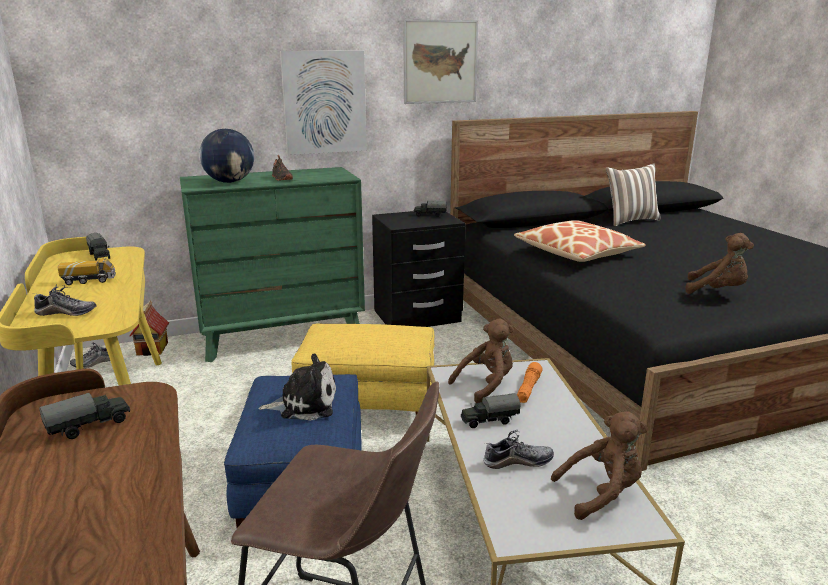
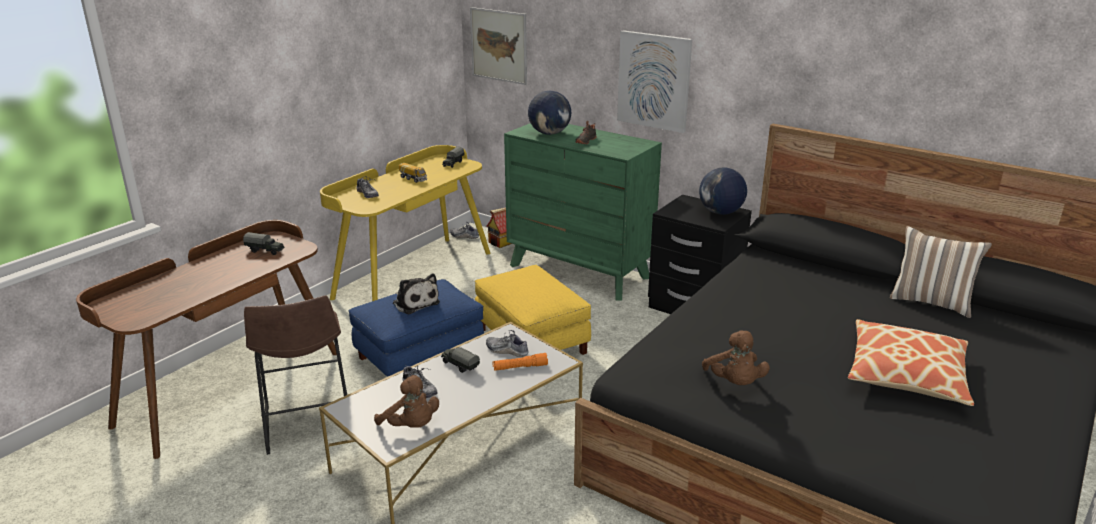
camera: 55 degrees right, 5 degrees up
(430, 215) = (721, 213): toy truck -> globe
(440, 62) = (770, 60): picture -> picture (499, 45)
(486, 385) = (507, 350): brown plush toy -> shoe
(577, 253) = (753, 300): pillow -> pillow (906, 374)

